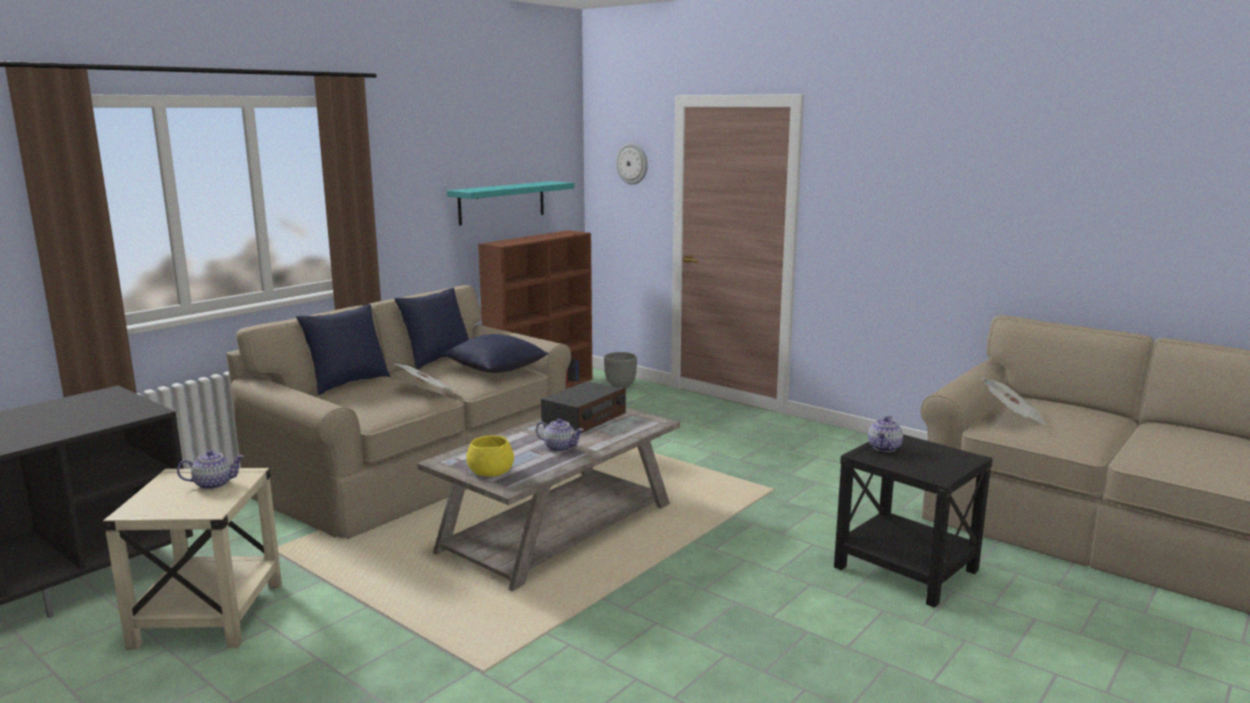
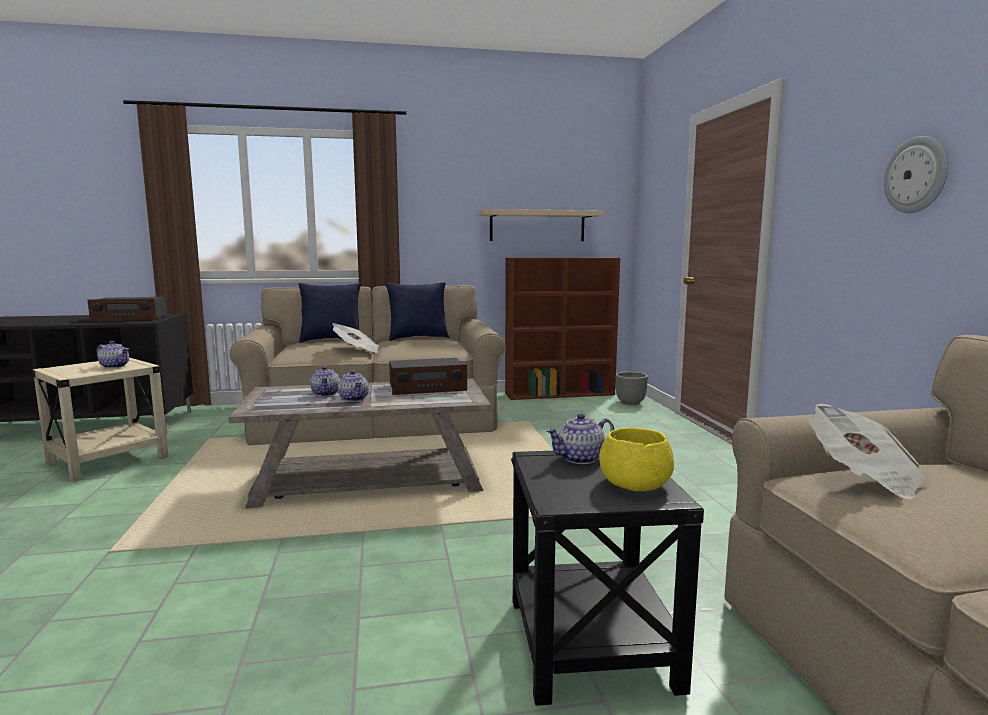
camera: 40 degrees right, 5 degrees down
(83, 412) = (130, 318): none -> radio
(490, 472) = (270, 401): yellow bowl -> yellow bowl (634, 484)
(496, 370) = (433, 347): blue pillow -> none
(502, 202) = (537, 226): turquoise shelf -> beige shelf
(517, 450) = (326, 394): none -> teapot
(632, 163) = (662, 192): wall clock -> wall clock (916, 175)

